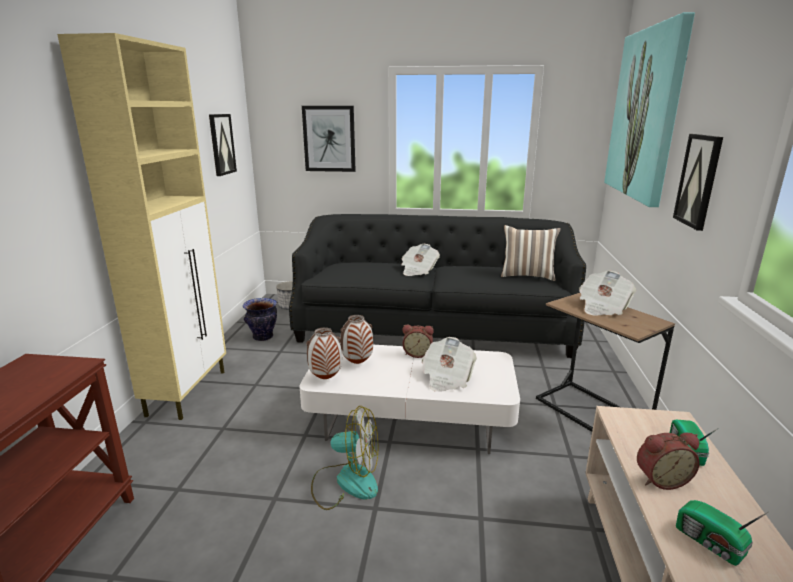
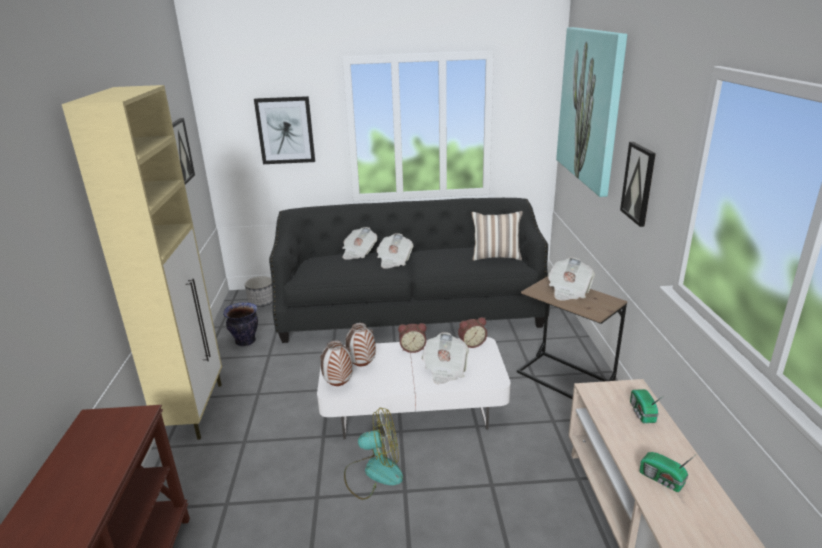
camera: 10 degrees left, 5 degrees up
(385, 261) = (358, 253): none -> newspaper
(660, 479) = (626, 437): alarm clock -> alarm clock (471, 343)

